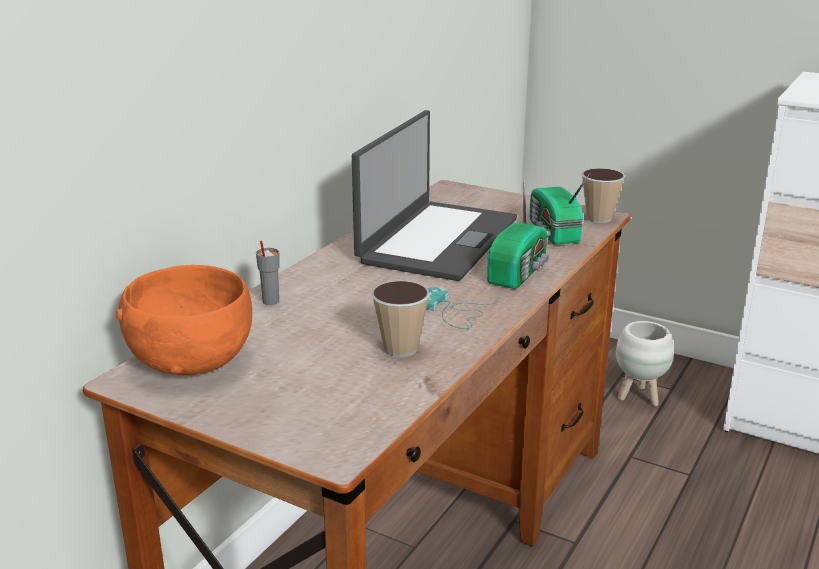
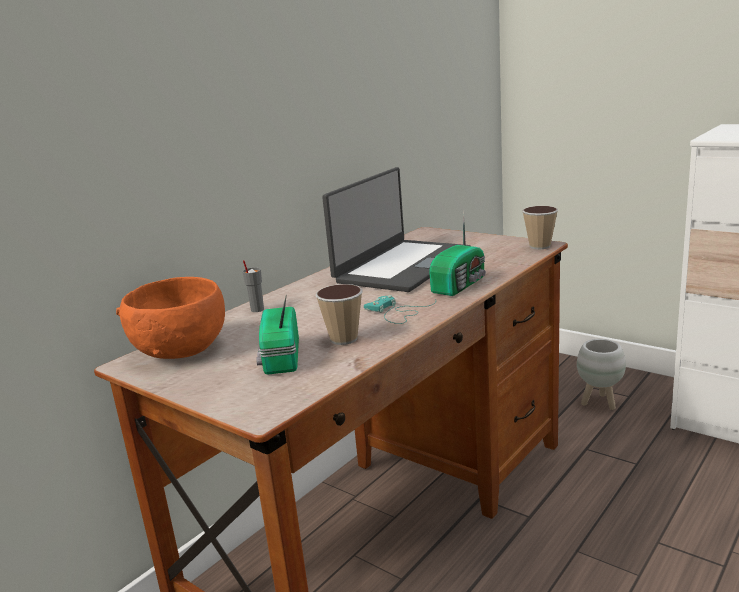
camera: 10 degrees right, 5 degrees down
(553, 232) = (498, 257): radio -> radio (280, 358)

